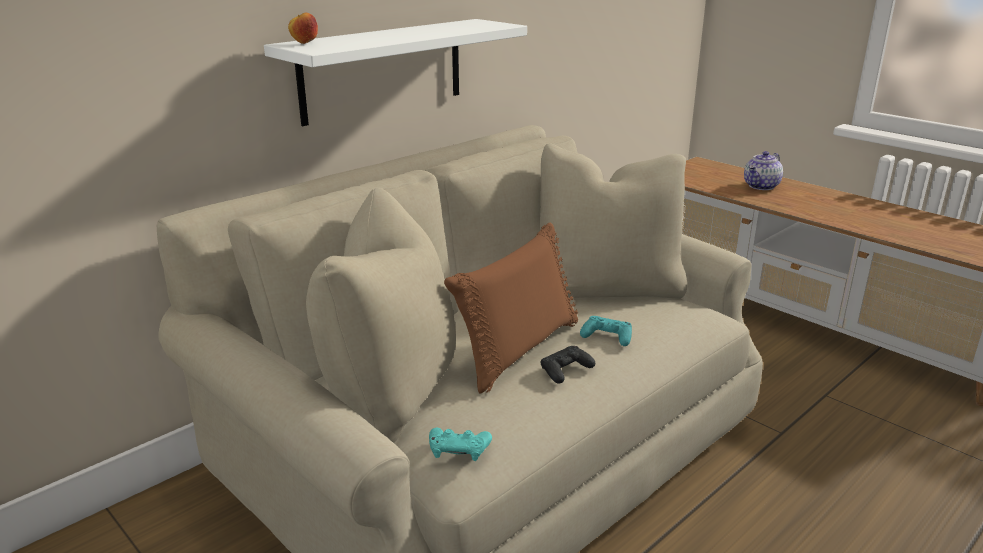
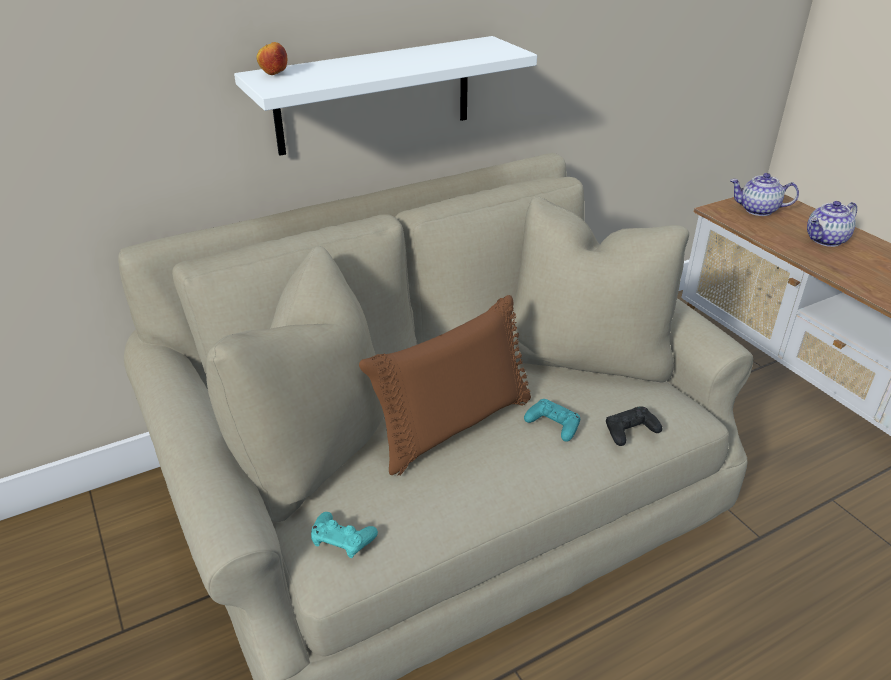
camera: 15 degrees right, 10 degrees up
(565, 370) = (490, 461): black game controller -> black game controller (630, 431)
(697, 172) = (758, 210): none -> teapot

